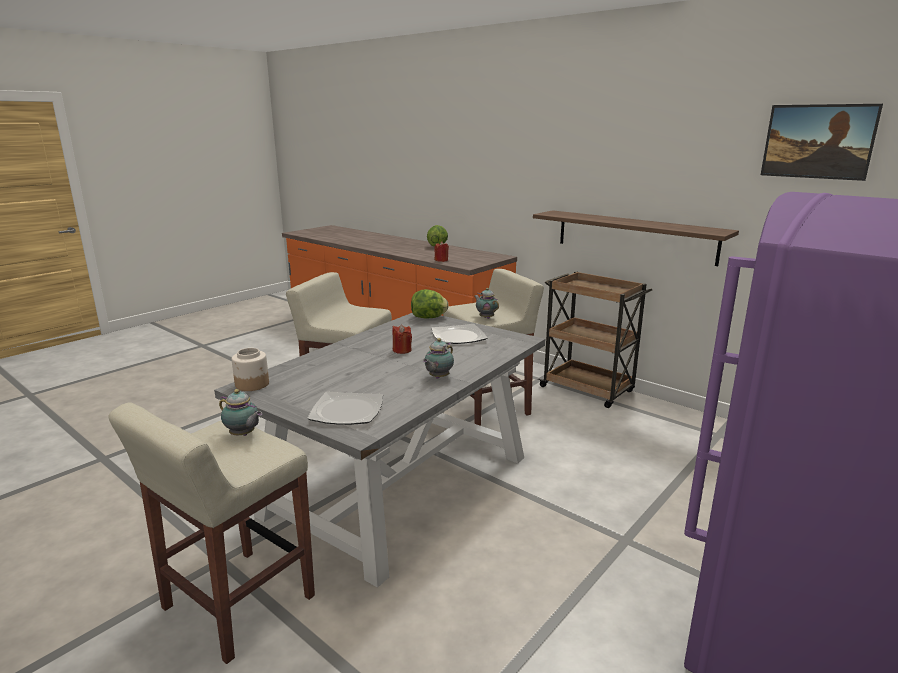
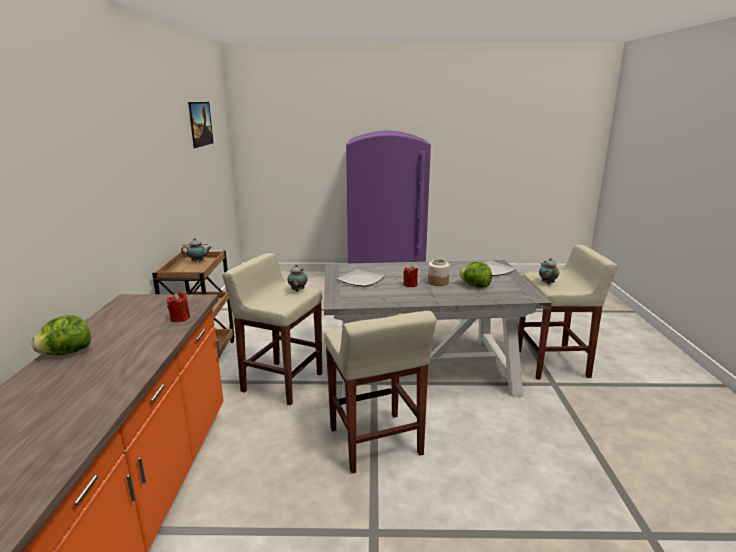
camera: 130 degrees left, 0 degrees up
(252, 384) = (525, 297): jar -> jar (437, 282)
(429, 318) = (338, 299): lettuce -> lettuce (475, 286)
(438, 377) = (425, 267): teapot -> teapot (198, 262)
(634, 236) = (167, 217): shelf -> none

